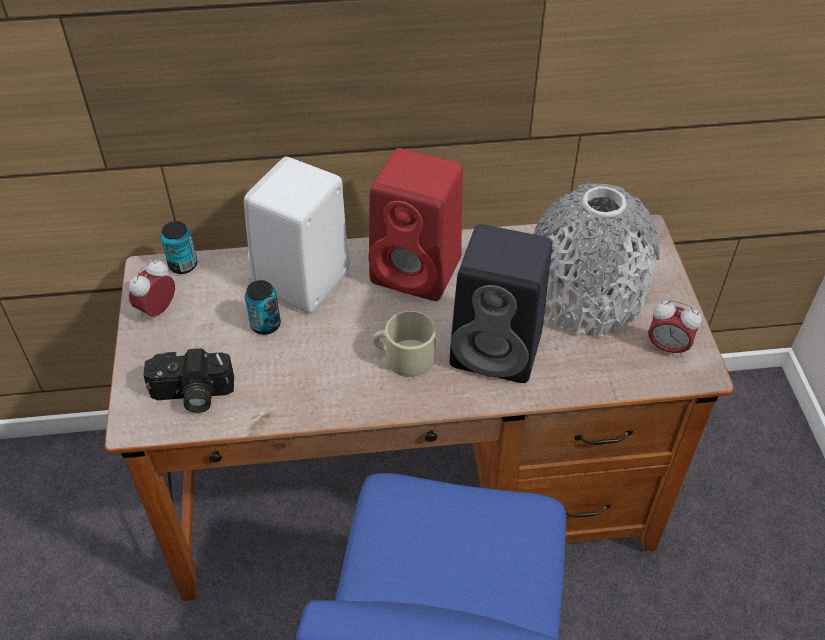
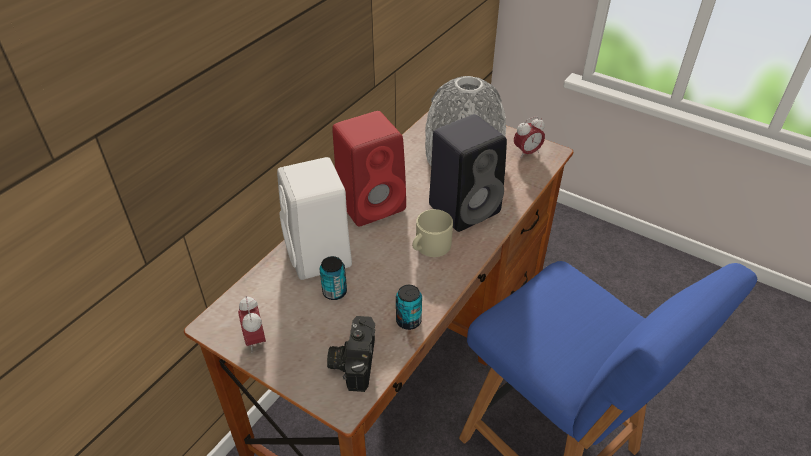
camera: 50 degrees left, 5 degrees down
(183, 265) = (231, 304): can -> can (408, 321)
(192, 395) = (352, 361): camera -> camera turned 150 degrees clockwise

